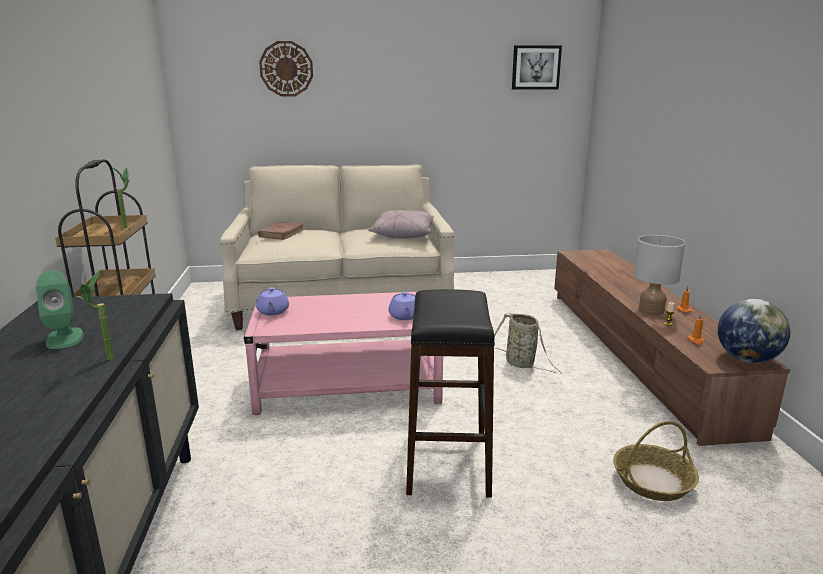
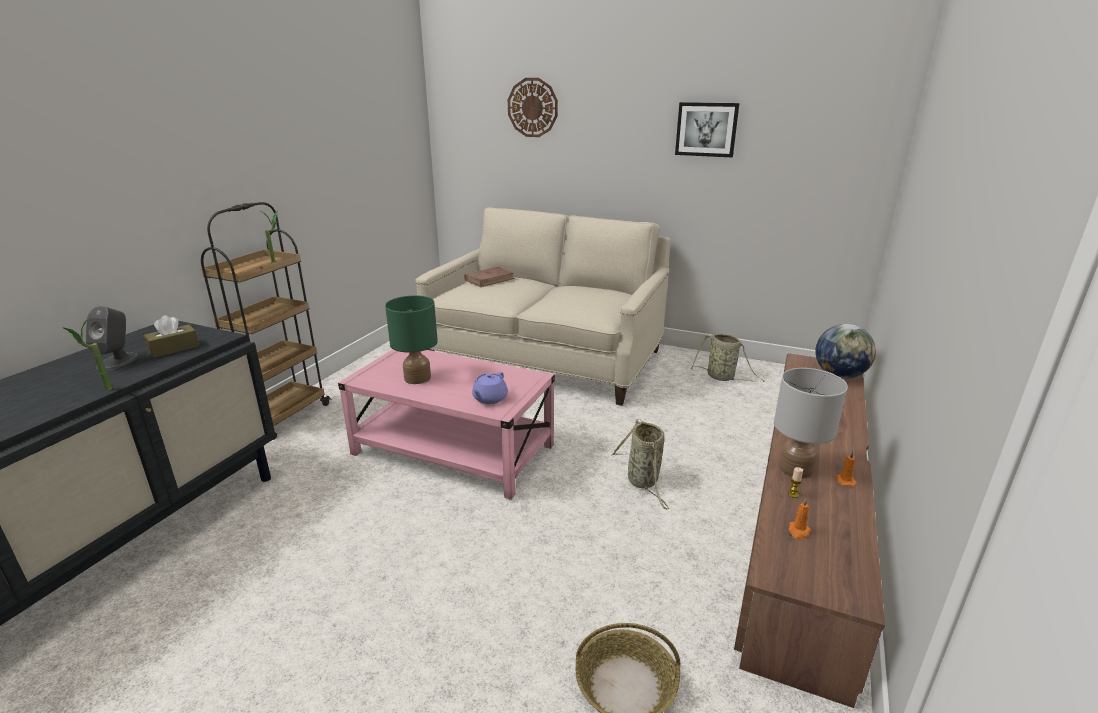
camera: 30 degrees right, 5 degrees up
(65, 338) = (118, 361): green speaker -> grey speaker
(112, 317) = (174, 349): none -> brown tissue box
(273, 312) = (390, 363): purple teapot -> none
(317, 317) = (417, 378): none -> green table lamp
(403, 234) = (598, 301): purple pillow -> none
(448, 460) = (448, 565): black stool -> none
(496, 287) = (722, 377): none -> basket
(536, 67) = (824, 111): picture -> picture (706, 129)
(747, 359) = (835, 585): globe -> globe (839, 375)

